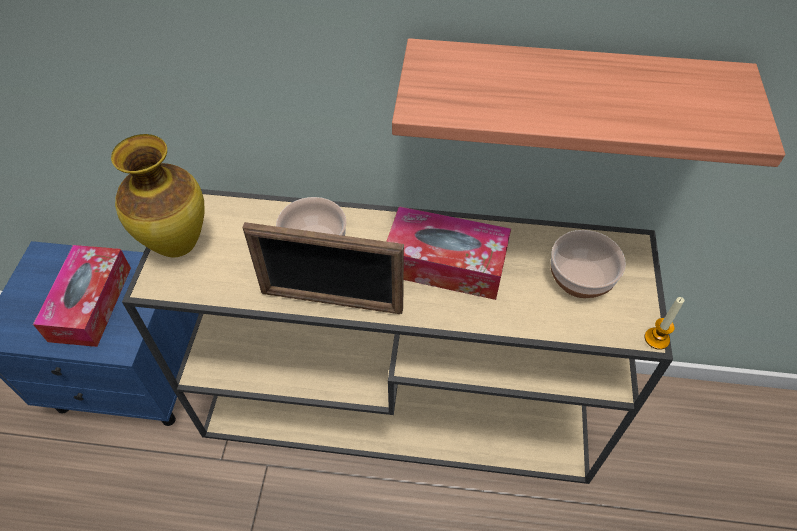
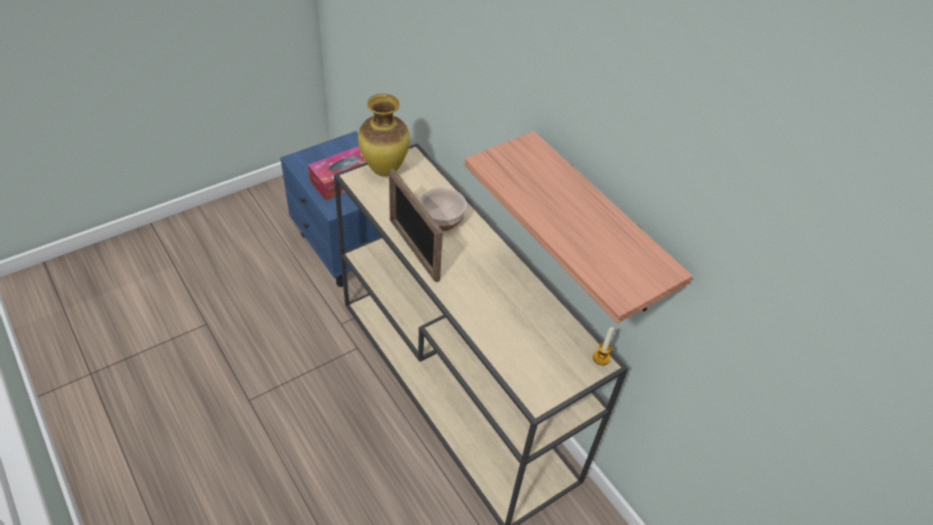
camera: 45 degrees right, 5 degrees down
(445, 264) = (488, 281): tissue box -> none
(581, 278) = (546, 349): bowl -> none
(656, 339) = (540, 408): candle -> candle (601, 358)

